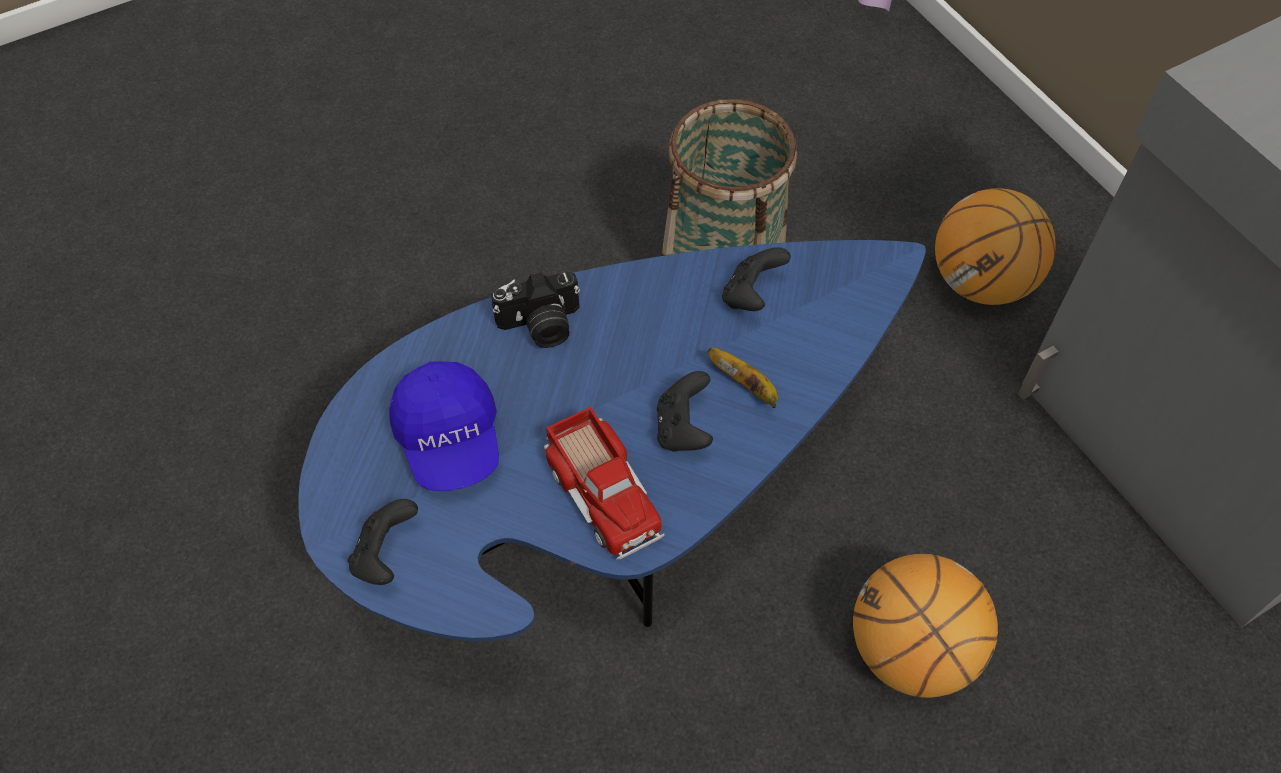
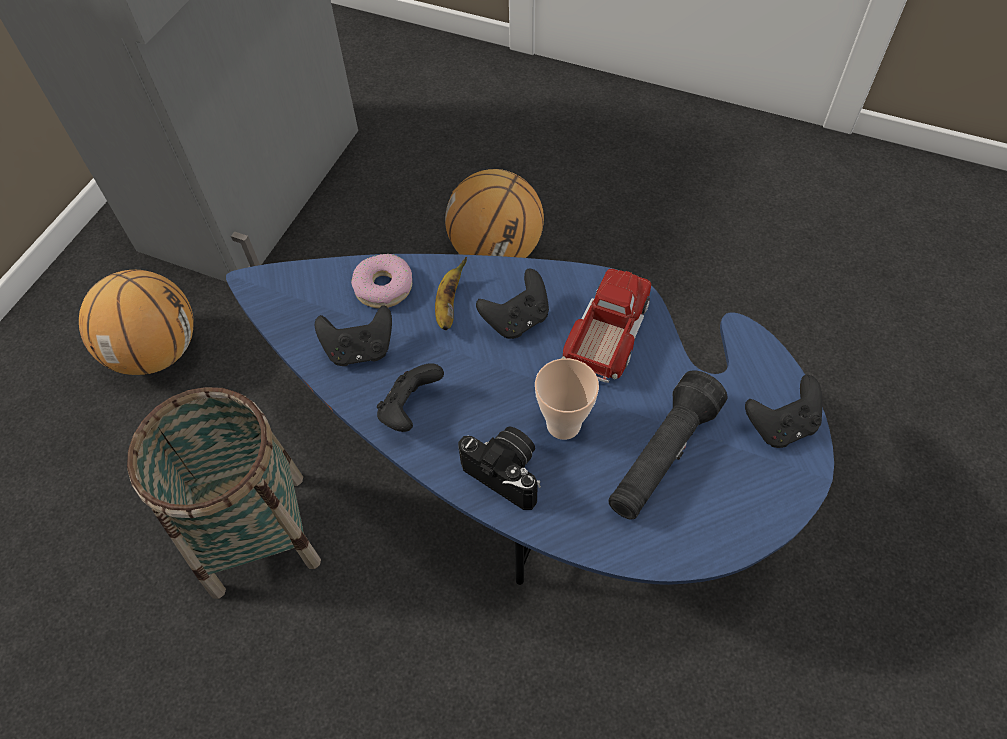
camera: 125 degrees left, 0 degrees up
(450, 439) = (661, 457): blue cap -> black flashlight
(545, 391) = (563, 424): none -> cup
(658, 297) = (410, 410): none -> black game controller
(812, 349) = (383, 287): none -> donut

